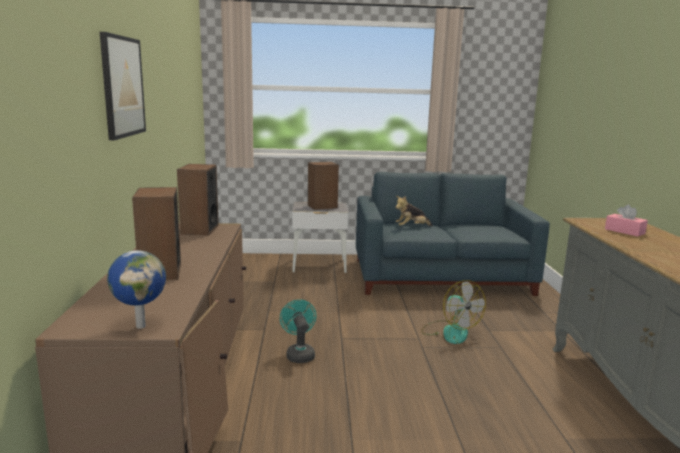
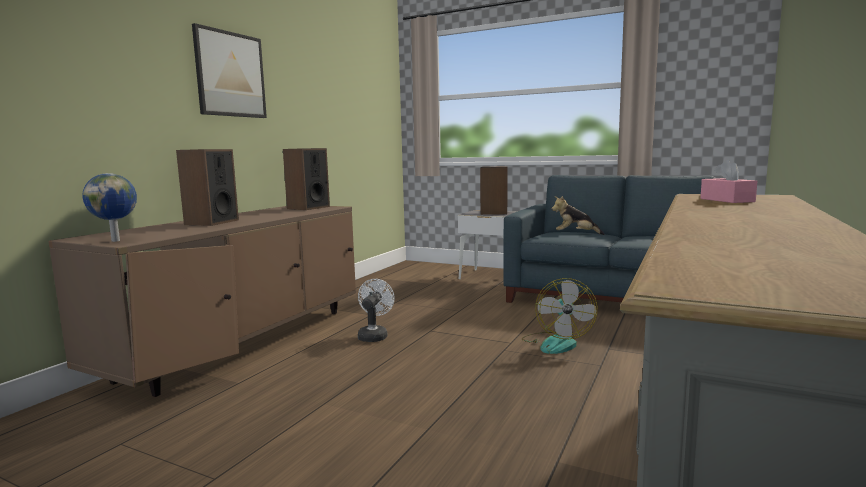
camera: 30 degrees right, 5 degrees down
(299, 354) = (374, 335): turquoise fan -> white fan

